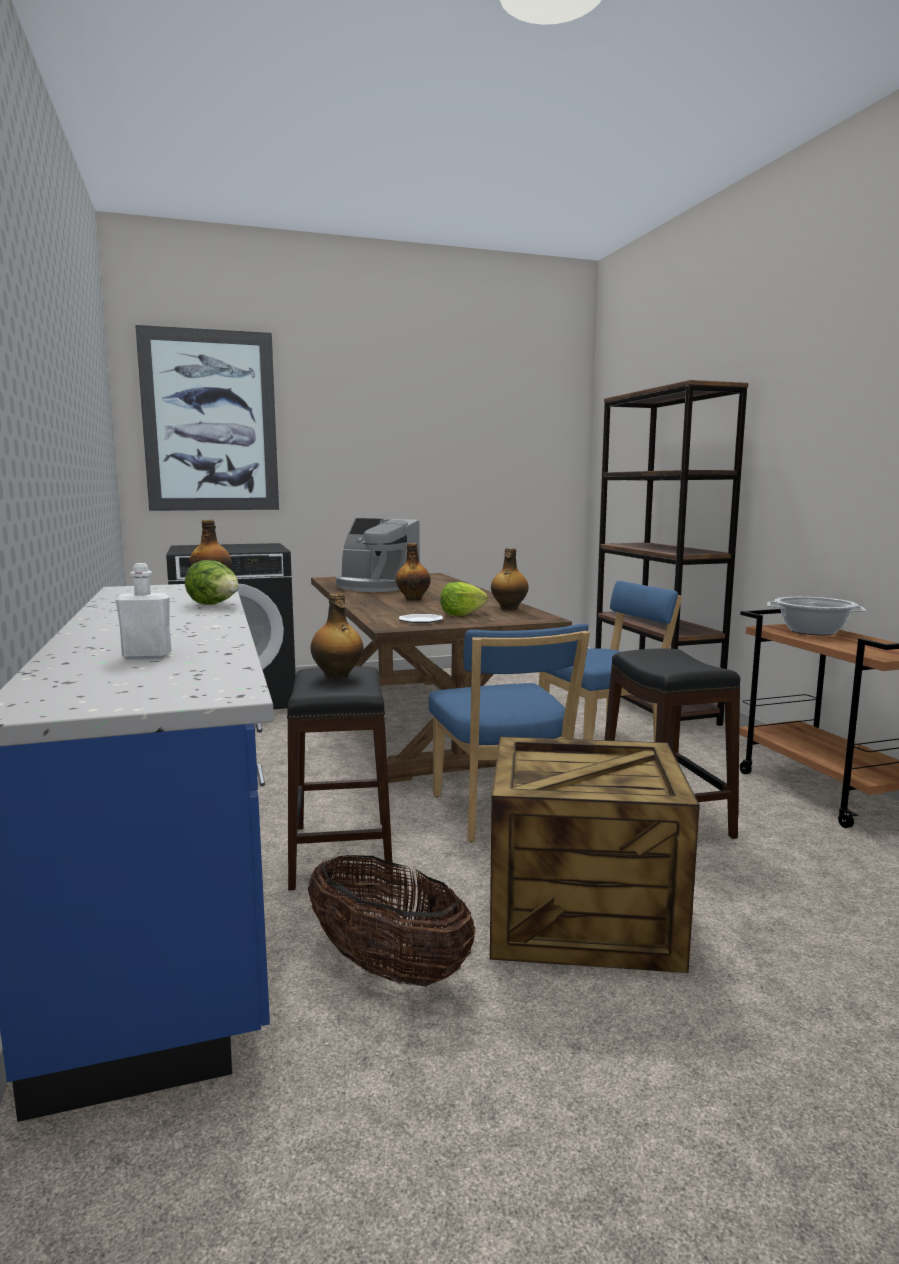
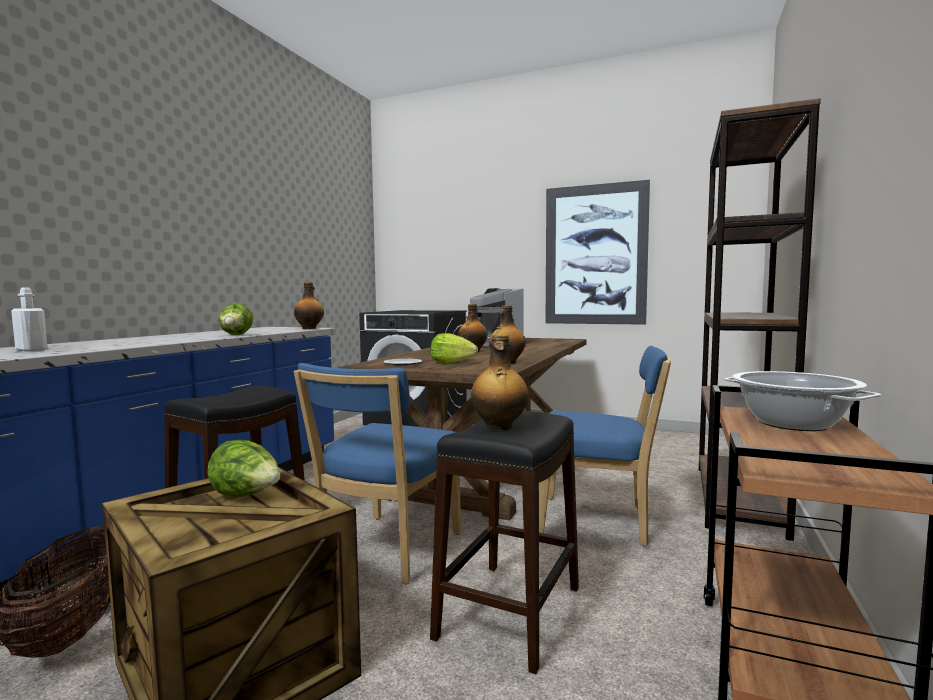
camera: 40 degrees right, 5 degrees down
(210, 421) = (426, 225): picture -> picture (595, 255)
(337, 676) = (242, 392): bottle -> bottle (499, 427)
(556, 762) = (247, 496): none -> lettuce

